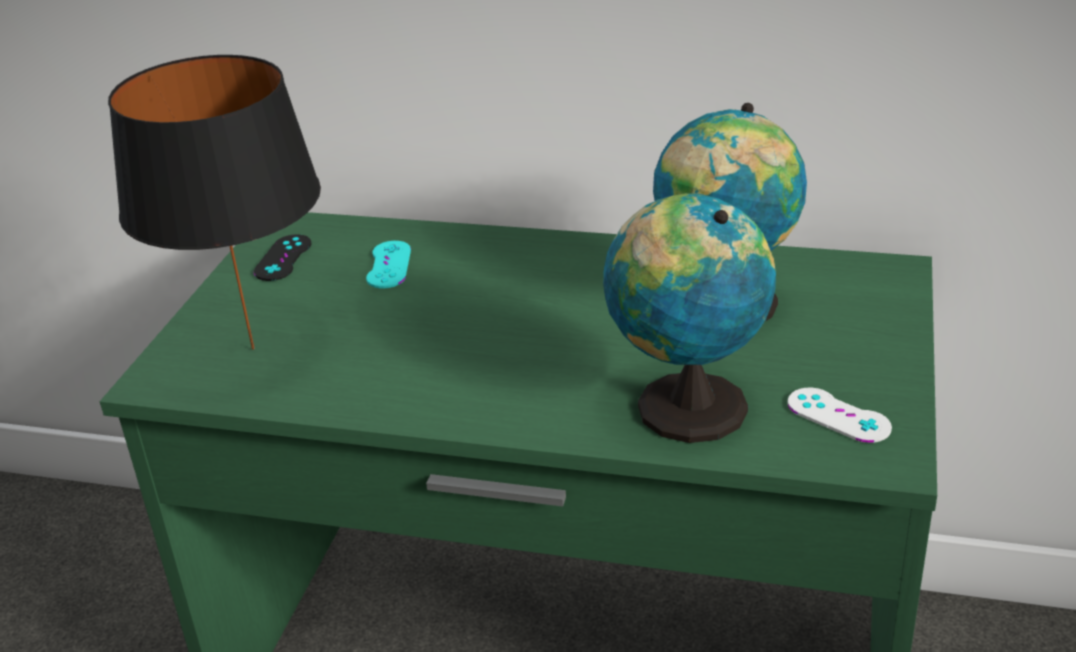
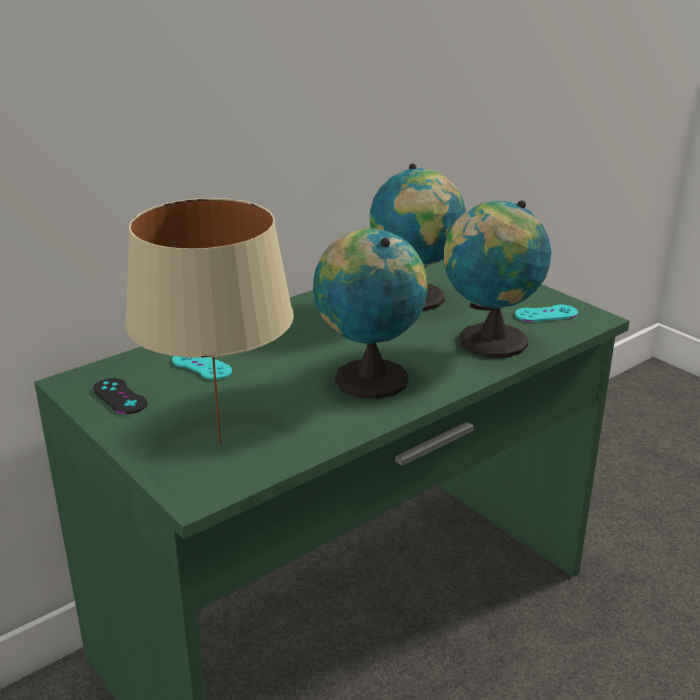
camera: 55 degrees left, 5 degrees down
(250, 349) = (219, 444): black table lamp -> beige table lamp
(483, 365) = (367, 377): none -> globe
(838, 415) = (546, 314): white game controller -> turquoise game controller

